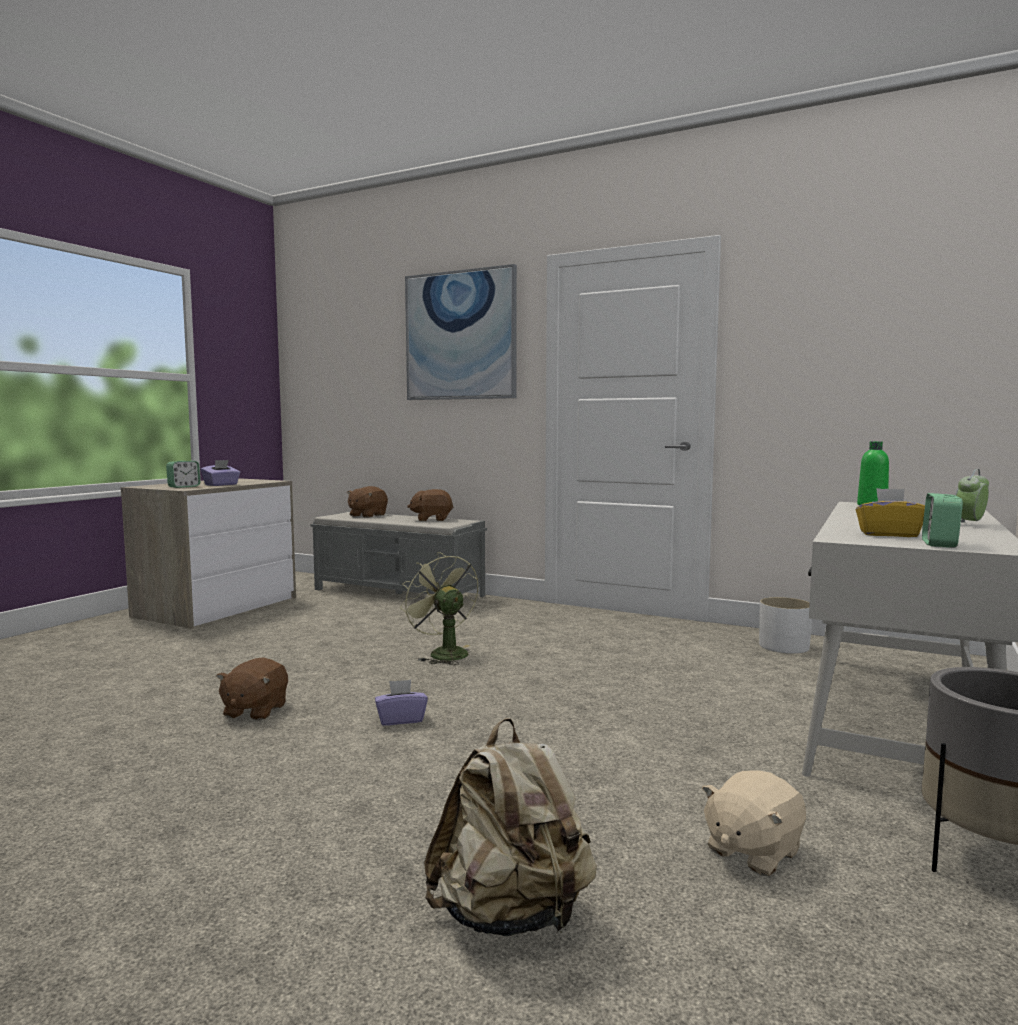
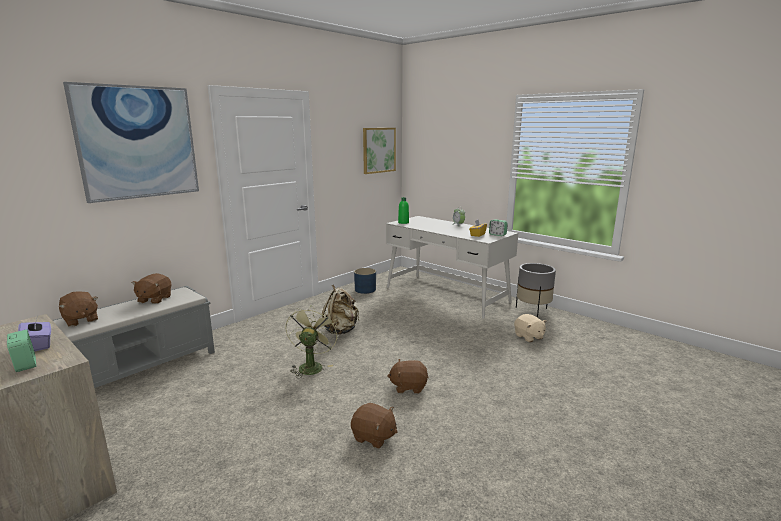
camera: 75 degrees left, 10 degrees up
(401, 719) = (408, 386): purple tissue box -> brown plush toy
(442, 653) = (311, 366): green fan -> green fan turned 120 degrees clockwise
(511, 915) = (566, 378): beige backpack -> beige backpack (341, 330)
(784, 646) = (365, 289): white planter -> blue planter
(924, 340) = (378, 150): none -> picture

